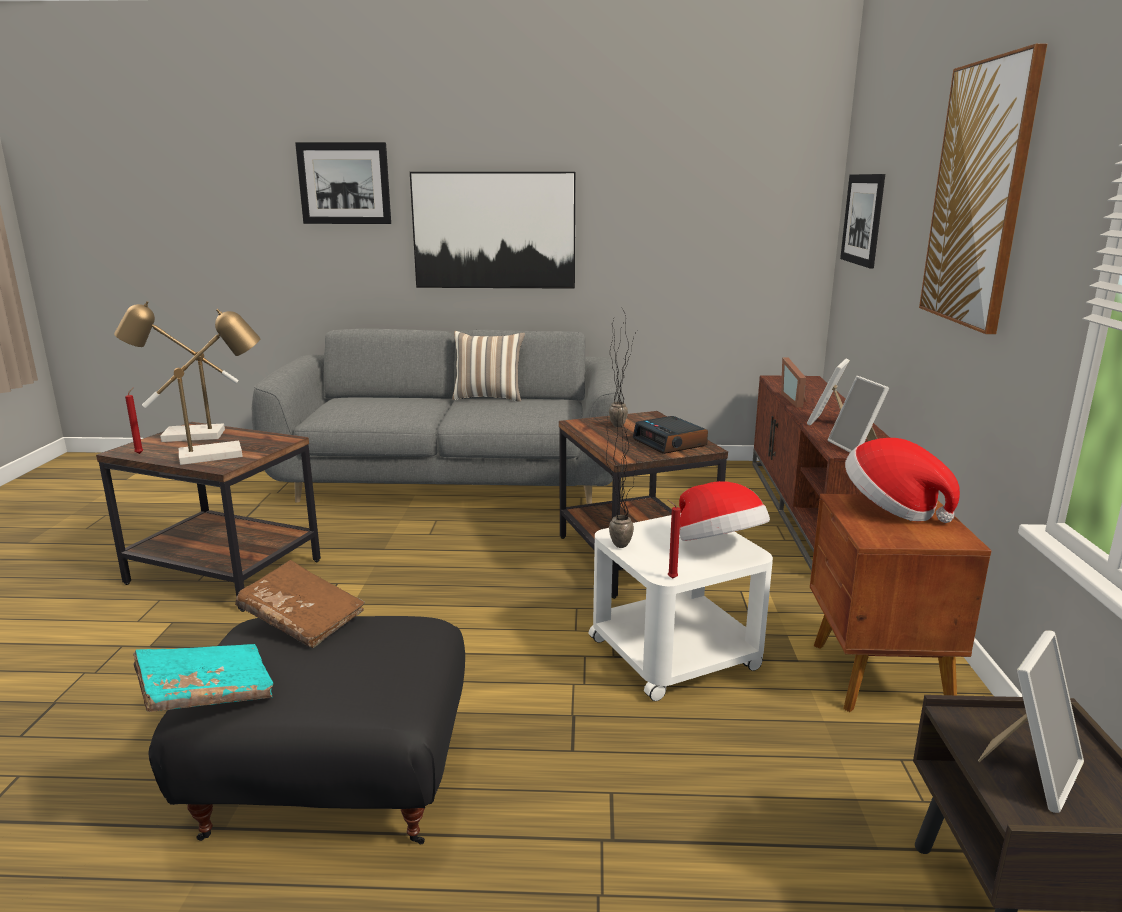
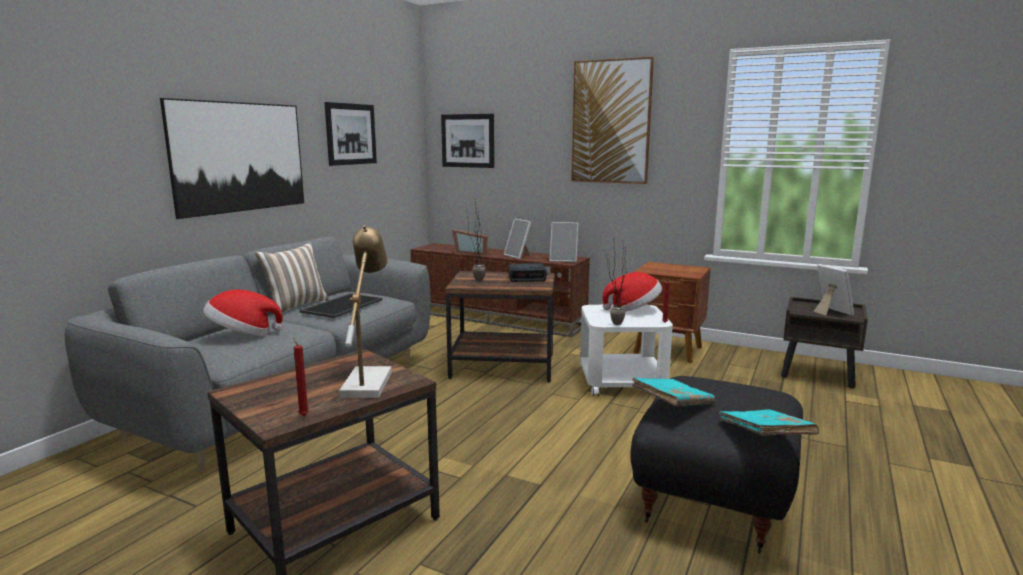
camera: 65 degrees left, 5 degrees down
(184, 436) = (270, 394): table lamp -> none
(302, 619) = (672, 404): brown book -> turquoise book
(344, 183) = (85, 107): picture -> picture (351, 134)
(499, 408) = (342, 305): none -> tray
(892, 509) = (660, 268): hat -> hat (242, 335)

